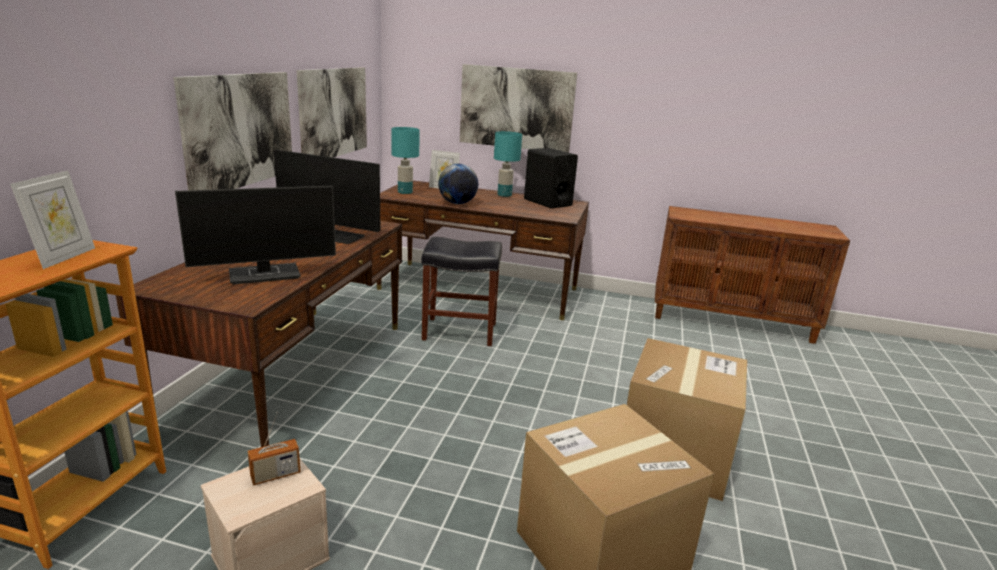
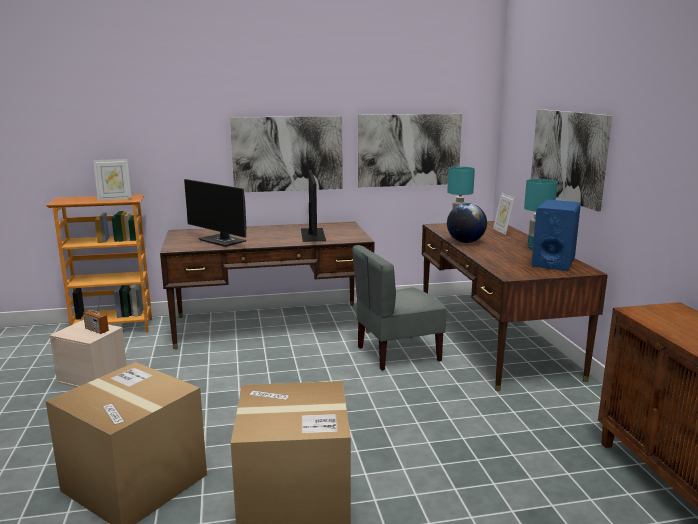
camera: 65 degrees right, 5 degrees down
(458, 331) = (397, 354): black stool -> grey chair
(547, 202) = (553, 262): black speaker -> blue speaker

